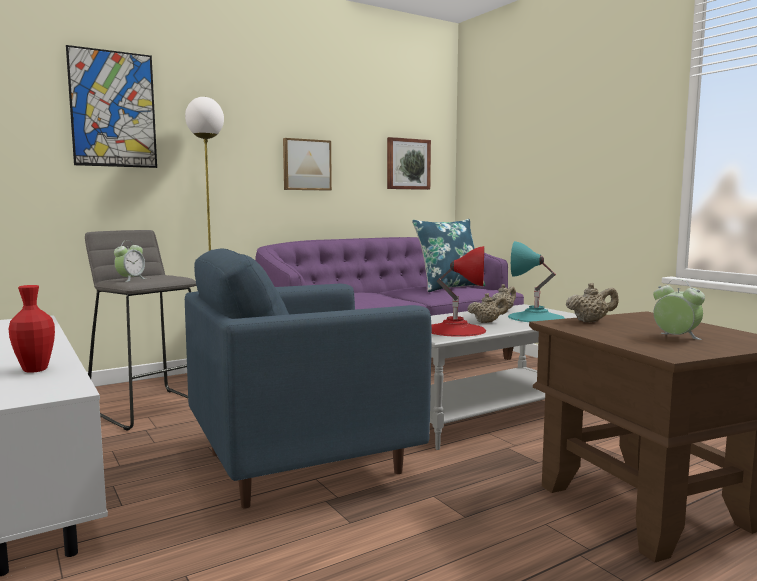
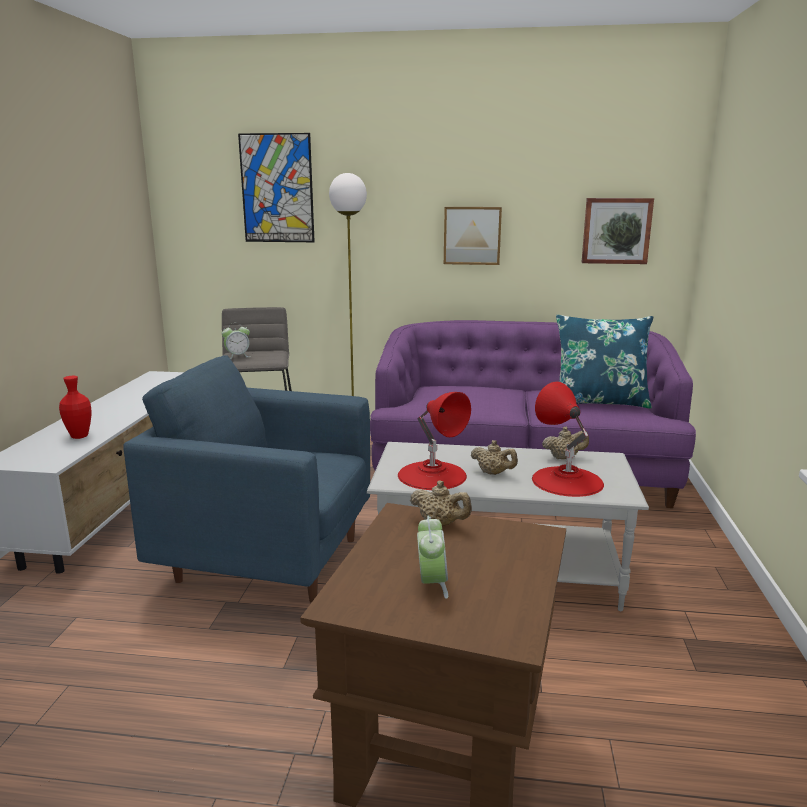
camera: 40 degrees right, 10 degrees up
(536, 317) = (567, 481): turquoise table lamp -> red table lamp

